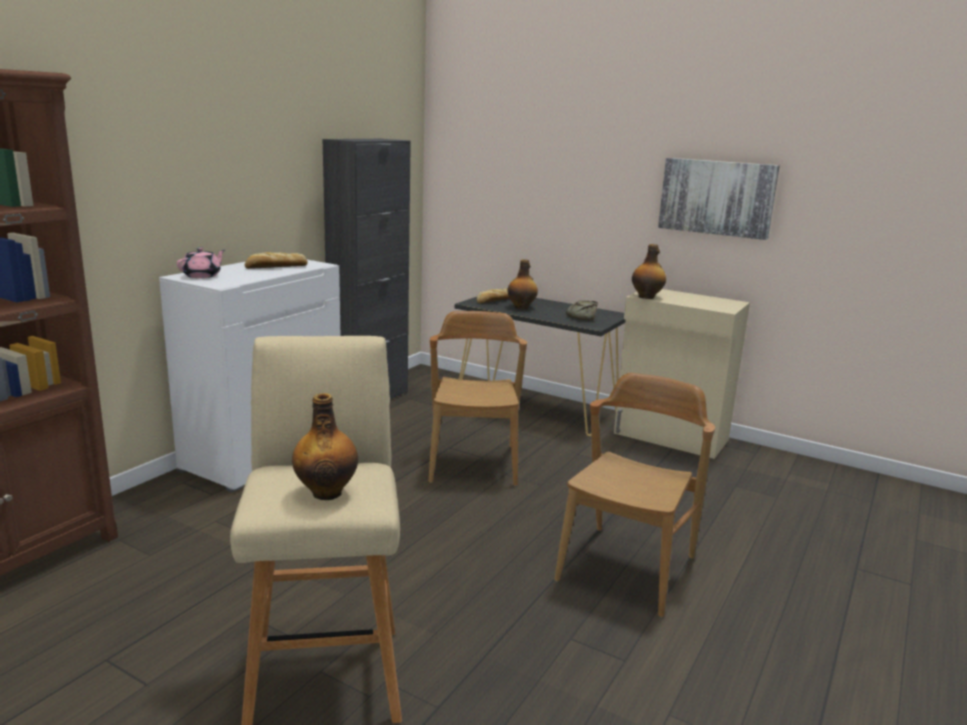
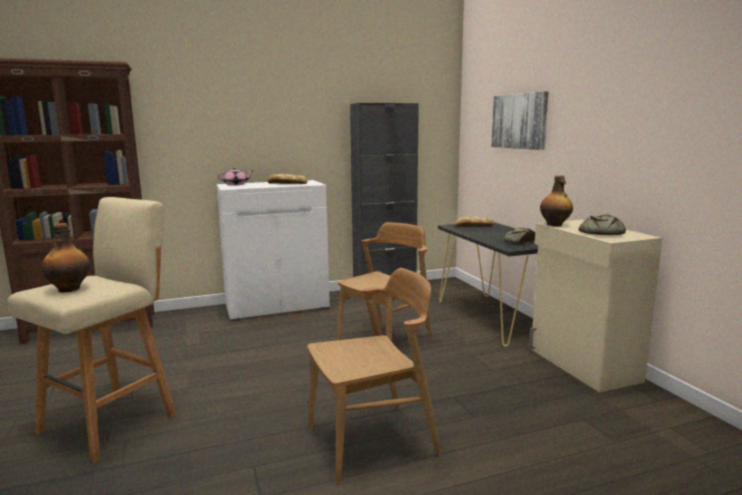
camera: 40 degrees right, 5 degrees down
(521, 307) = (482, 231): bottle -> none
(701, 303) = (600, 233): none -> bread
(717, 197) = (637, 131): picture -> picture (519, 121)

